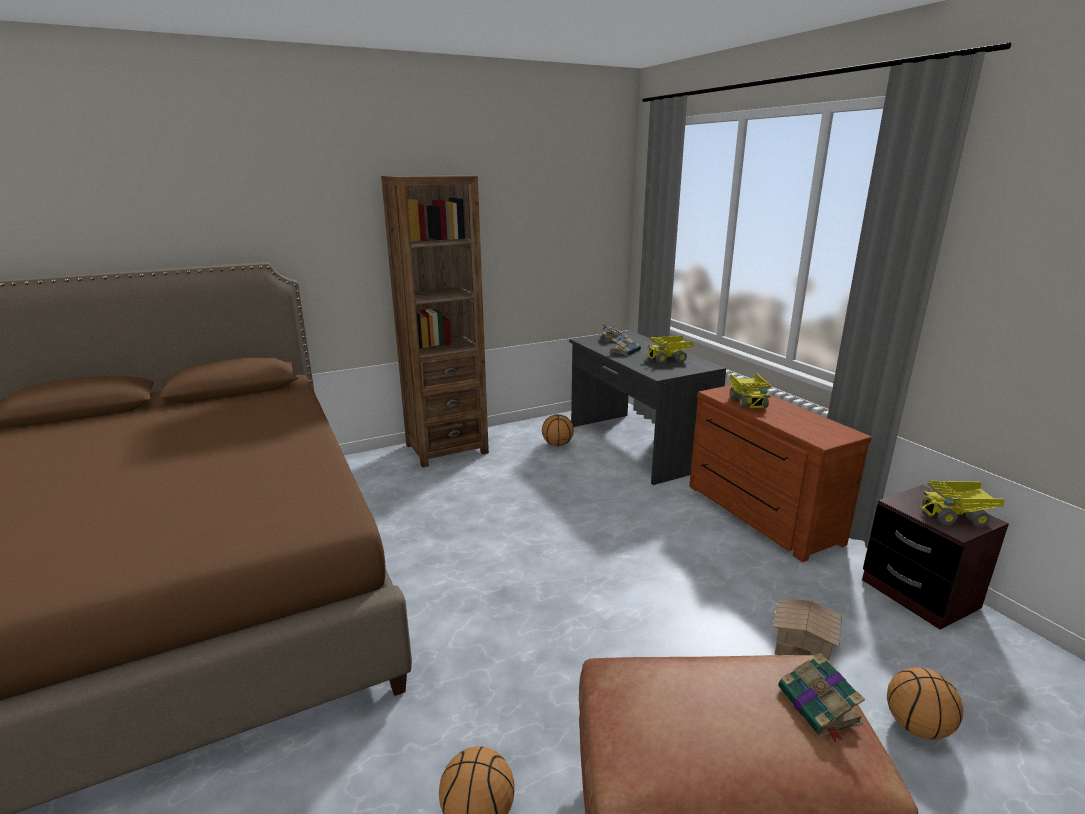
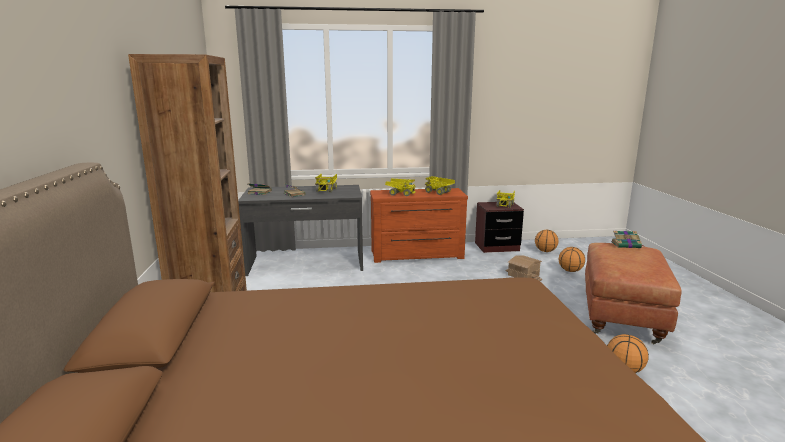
camera: 70 degrees left, 5 degrees down
(557, 444) = (270, 286): basketball -> basketball (545, 251)
(803, 425) = (439, 192): none -> toy truck

